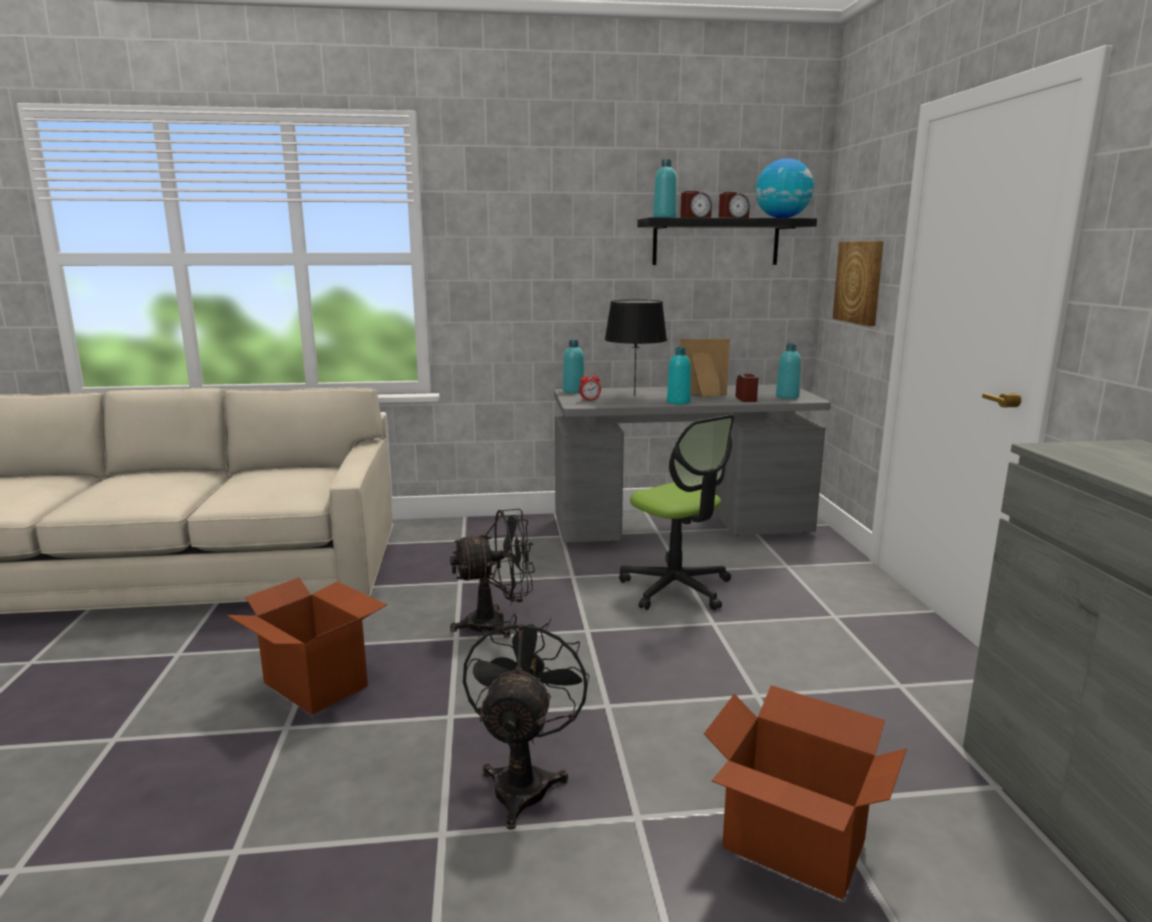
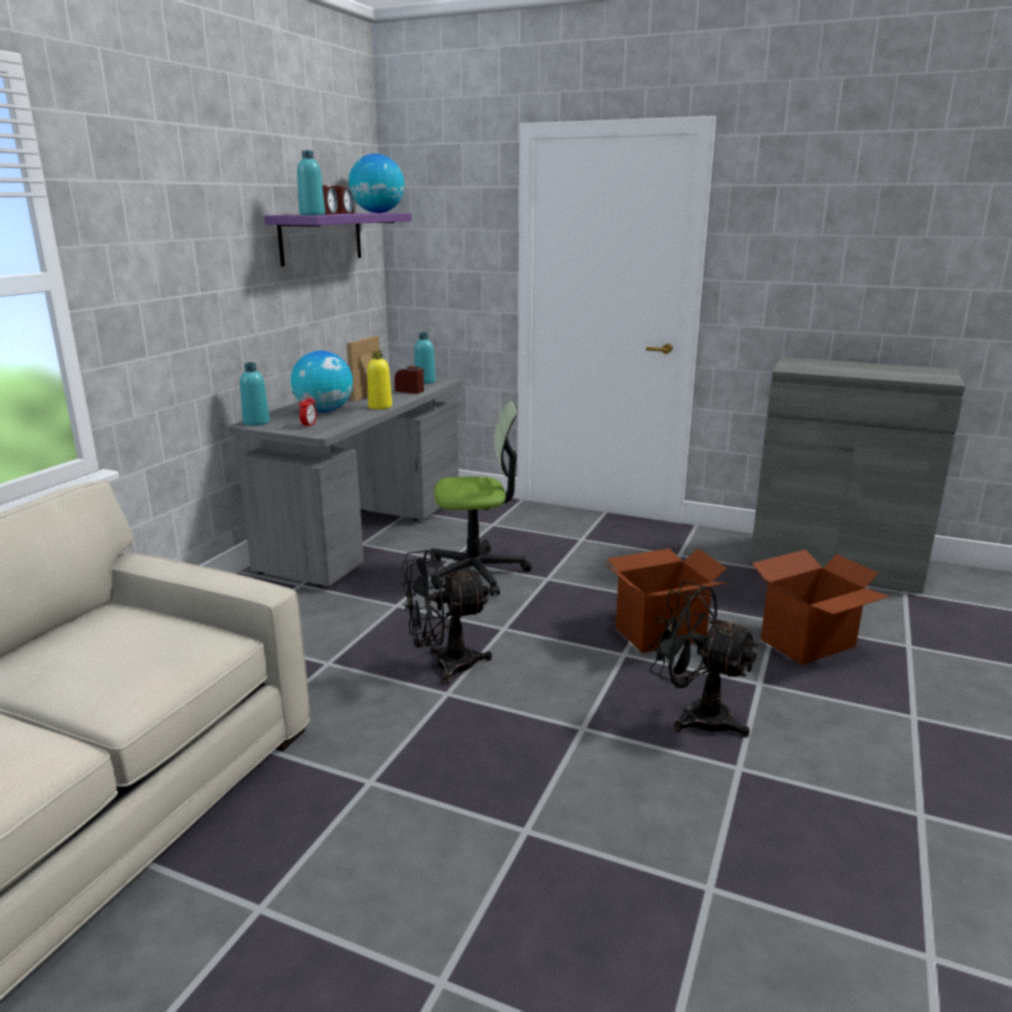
camera: 60 degrees left, 5 degrees up
(316, 684) = (455, 797): cardboard box -> cardboard box (659, 633)
(497, 624) = (444, 666): black fan -> black fan turned 120 degrees counterclockwise
(634, 395) = (324, 411): black table lamp -> globe
(678, 402) = (380, 406): turquoise bottle -> yellow bottle
(715, 242) = (321, 238): black shelf -> purple shelf
(860, 282) = (455, 271): picture -> none

